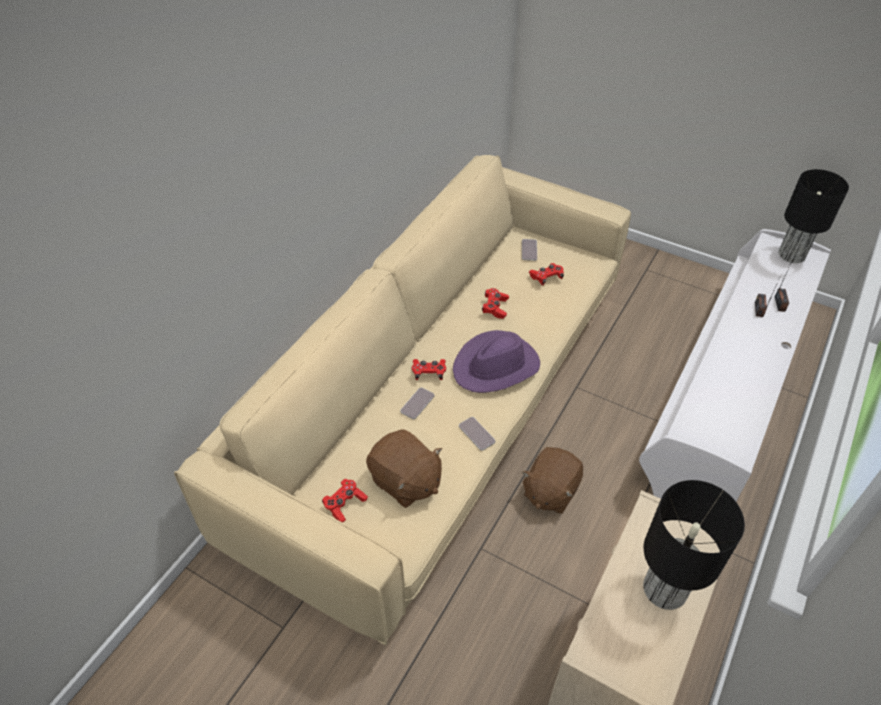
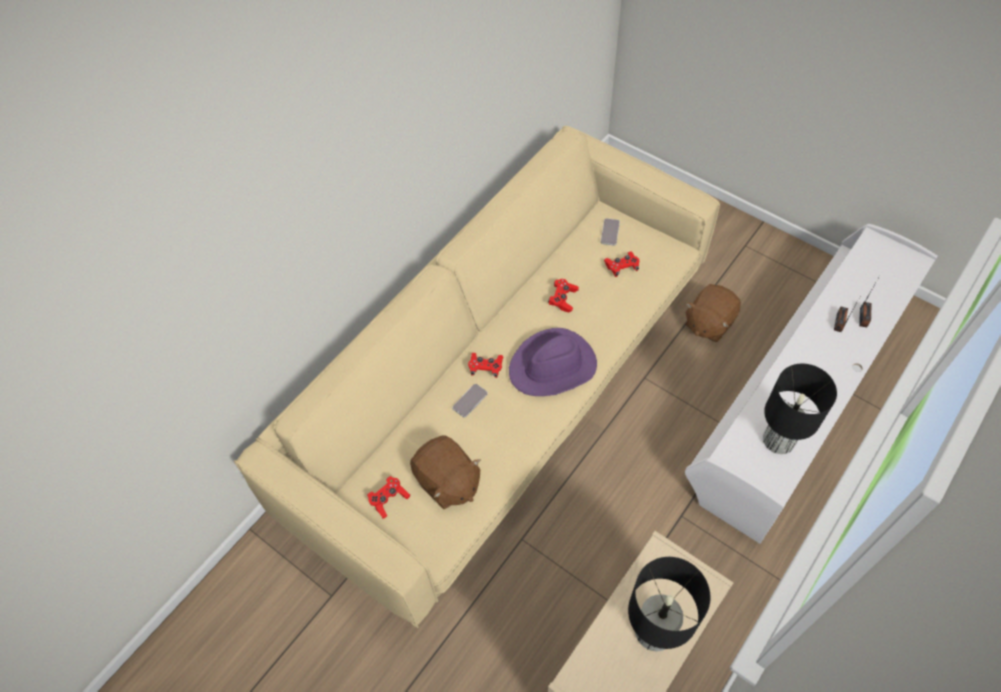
camera: 10 degrees right, 10 degrees up
(476, 434) = (522, 439): phone -> none
(550, 491) = (597, 488): brown plush toy -> brown plush toy (708, 323)
(791, 255) = (892, 259): black table lamp -> black table lamp (778, 441)

